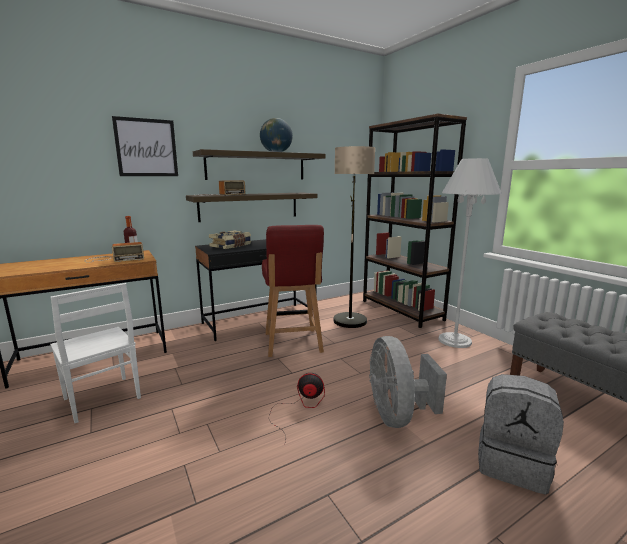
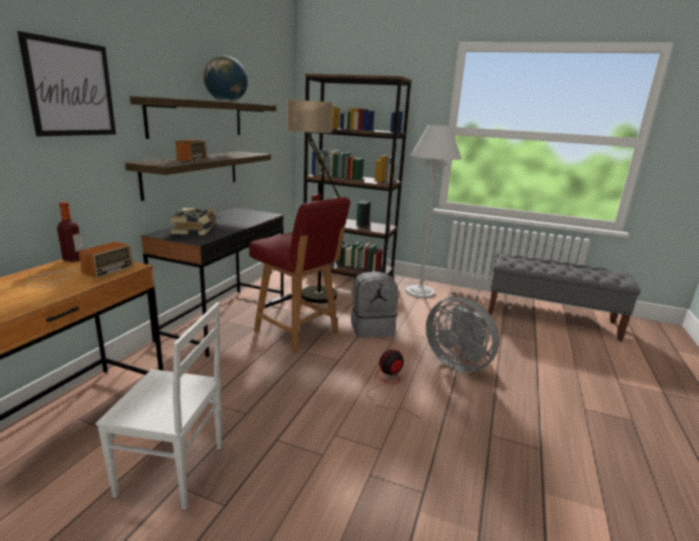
camera: 40 degrees left, 5 degrees up
(512, 464) = (546, 366): grey backpack -> grey backpack (371, 328)

